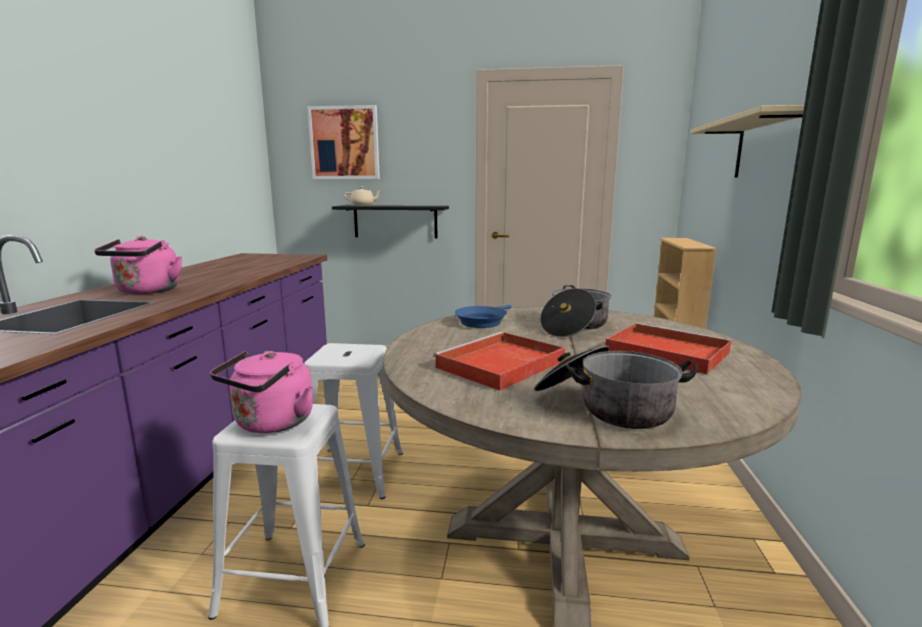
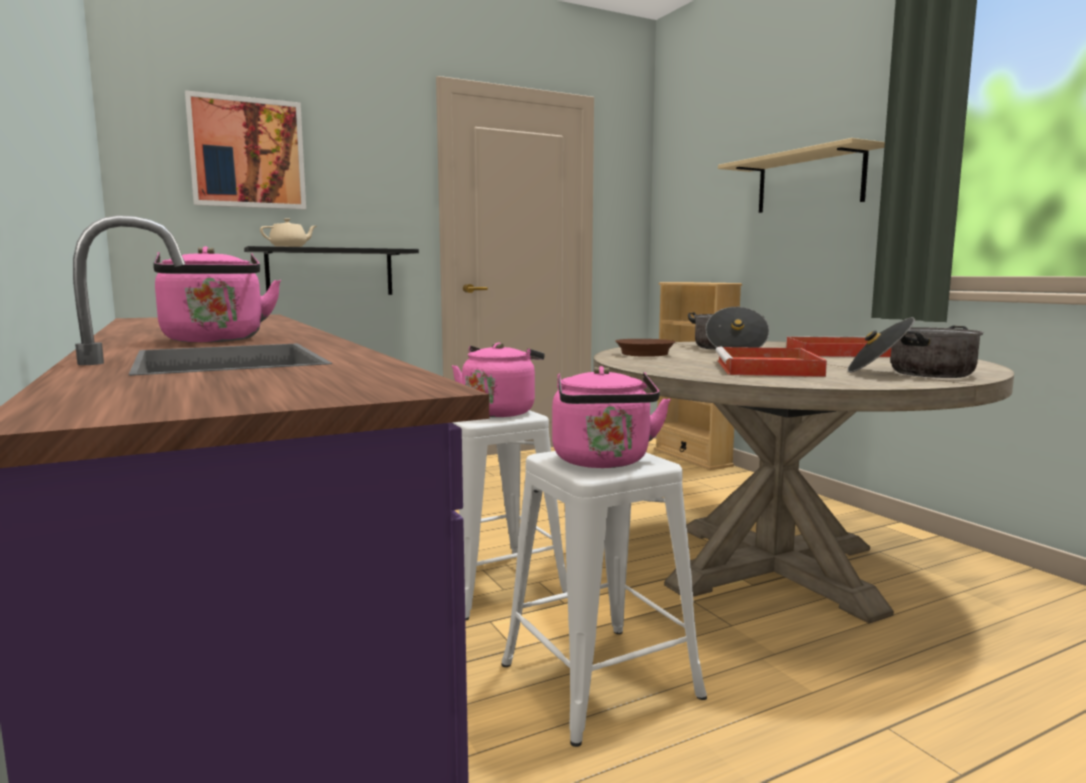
camera: 35 degrees left, 5 degrees down
(355, 353) = (500, 412): none -> pink kettle
(482, 321) = (642, 353): blue frying pan -> brown frying pan

